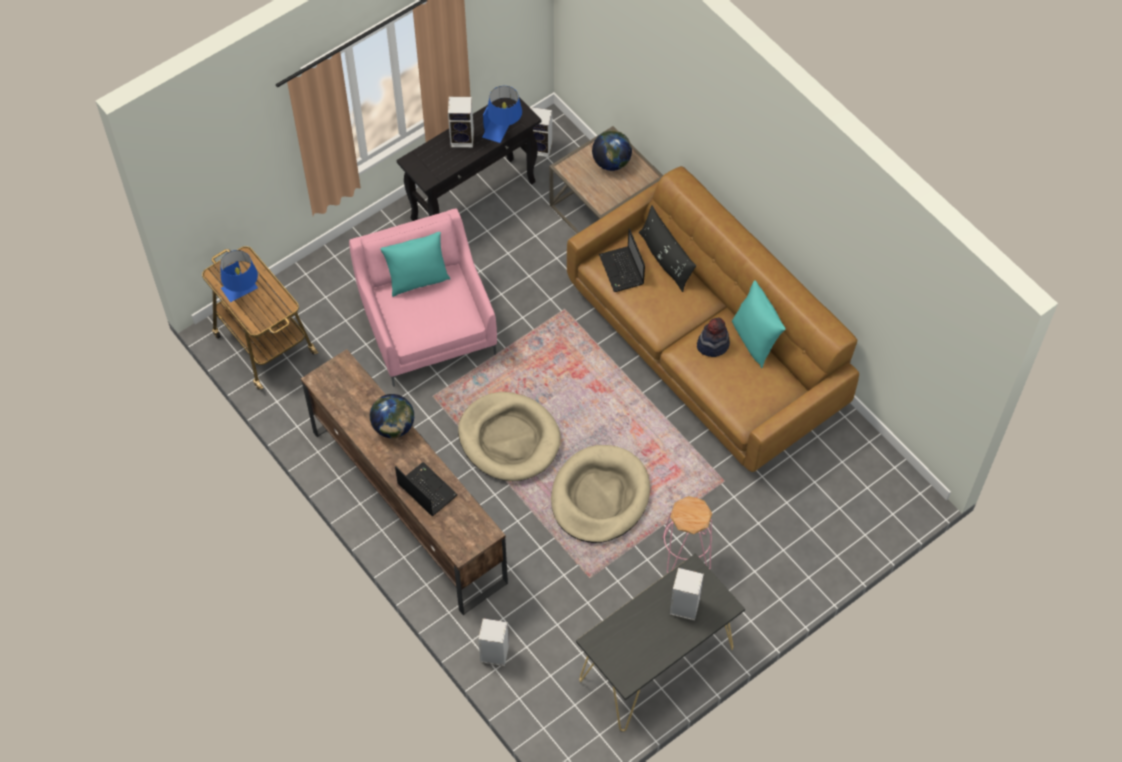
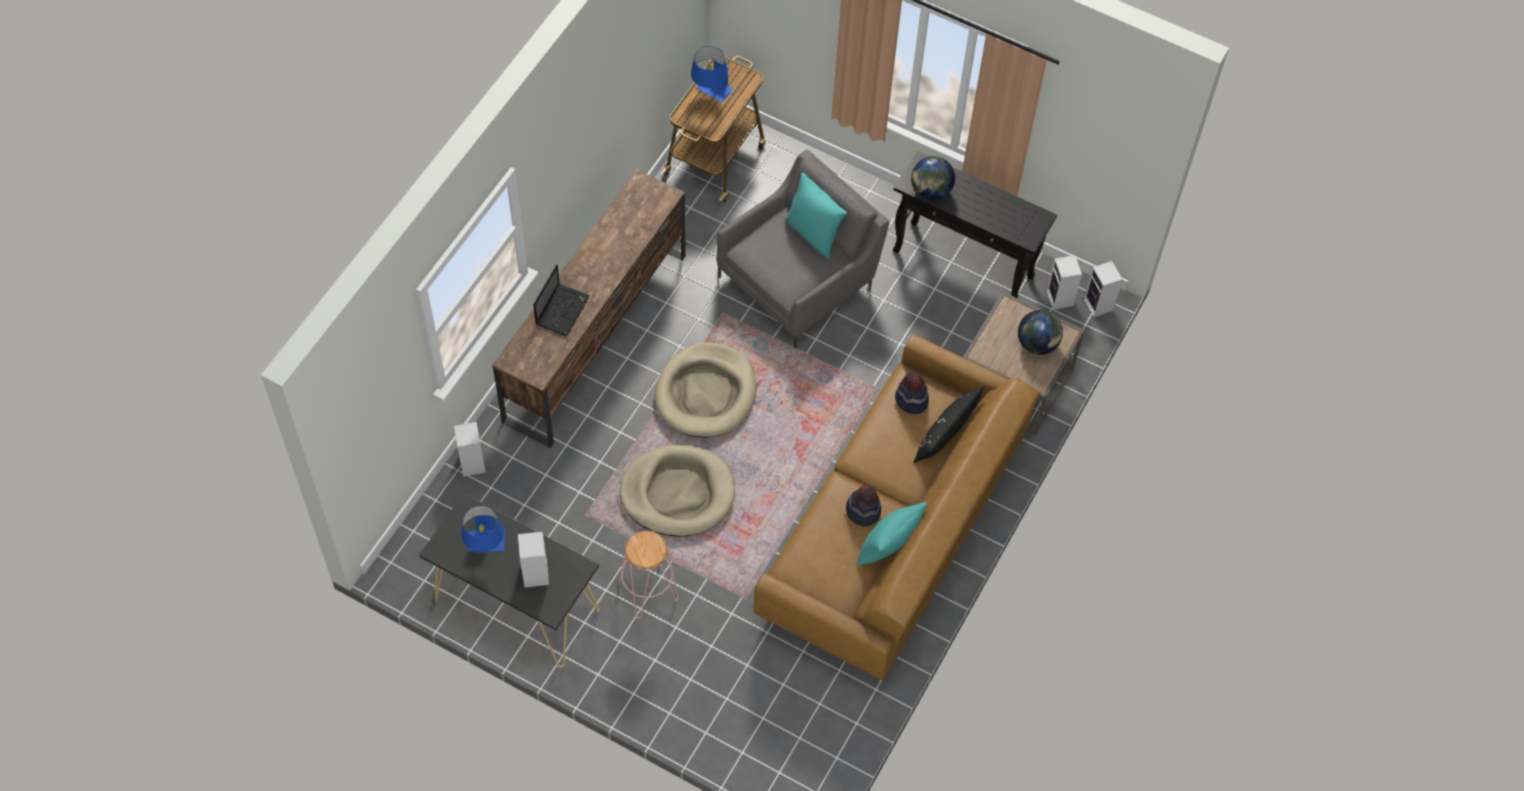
camera: 65 degrees right, 0 degrees up
(393, 427) = (617, 259): globe -> globe (930, 191)
(428, 325) = (799, 280): pink armchair -> grey armchair
(463, 138) = (973, 195): speaker -> speaker (1099, 305)
(503, 130) = (1002, 225): blue table lamp -> blue table lamp (486, 548)
(622, 270) = (911, 400): laptop -> hat

